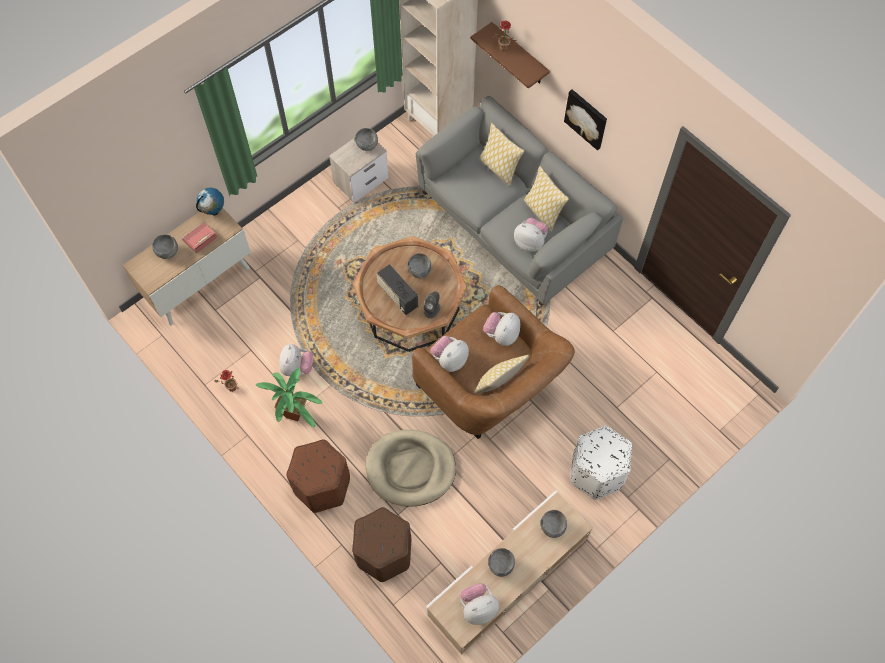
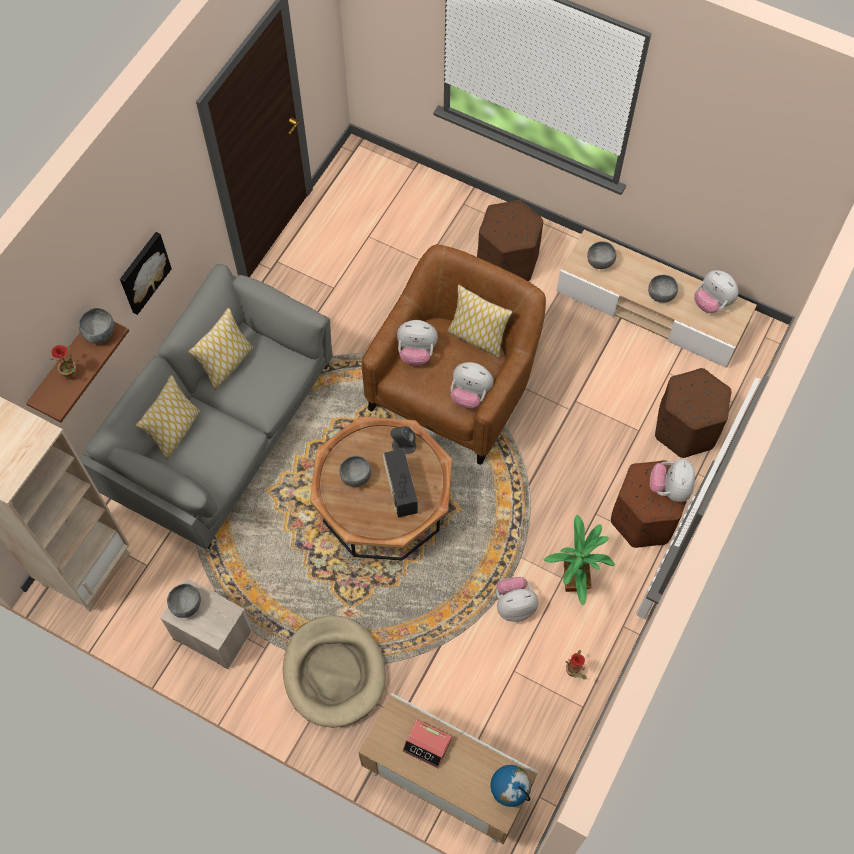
camera: 110 degrees left, 0 degrees up
(167, 252) = (464, 779): grey bowl -> grey bowl (99, 334)
(214, 212) = (378, 745): globe -> globe (509, 791)
(397, 296) = (400, 490): radio -> radio turned 135 degrees clockwise
(410, 469) = (583, 435): beige dog bed -> beige dog bed (334, 672)
(530, 242) = (274, 366): plush toy -> plush toy (670, 488)
(596, 473) = (508, 262): white ottoman -> brown ottoman

